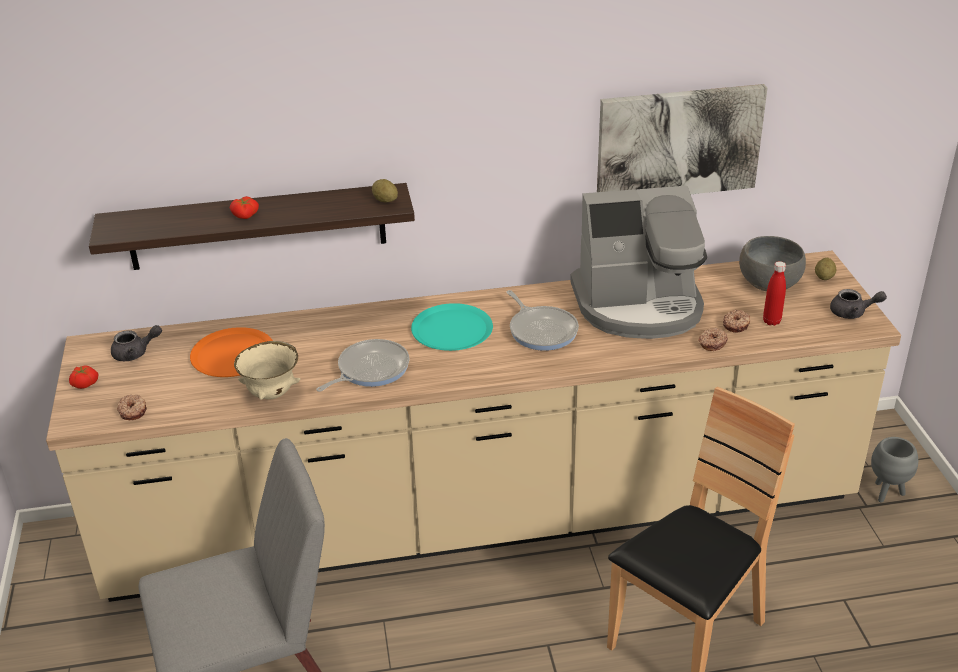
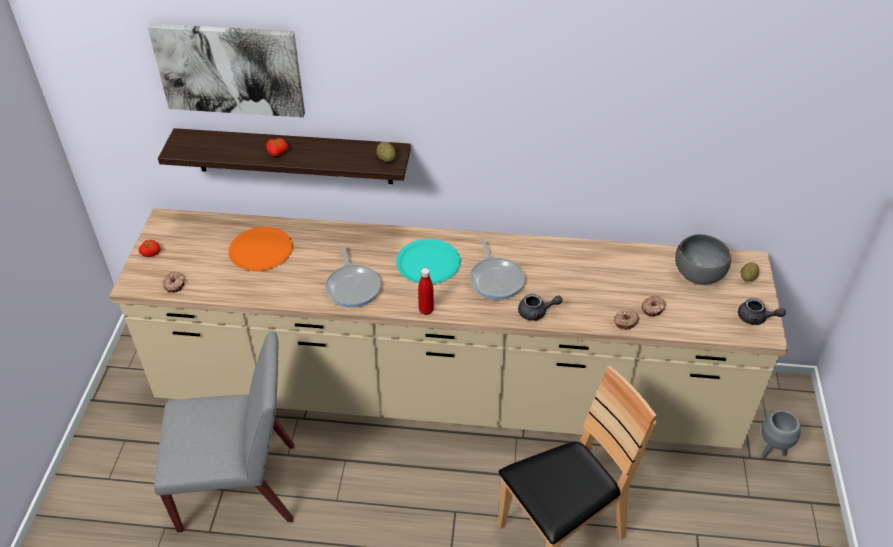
camera: 15 degrees right, 10 degrees up
(135, 353) = (194, 234): grey teapot -> grey teapot (536, 312)
(272, 394) = (275, 292): beige bowl -> none
(370, 369) = (353, 286): frying pan -> frying pan turned 105 degrees clockwise
(639, 306) = (582, 272): coffee machine -> none
(678, 142) = (640, 148): picture -> picture (230, 69)
(771, 321) = (683, 311): red bottle -> red bottle (426, 310)

